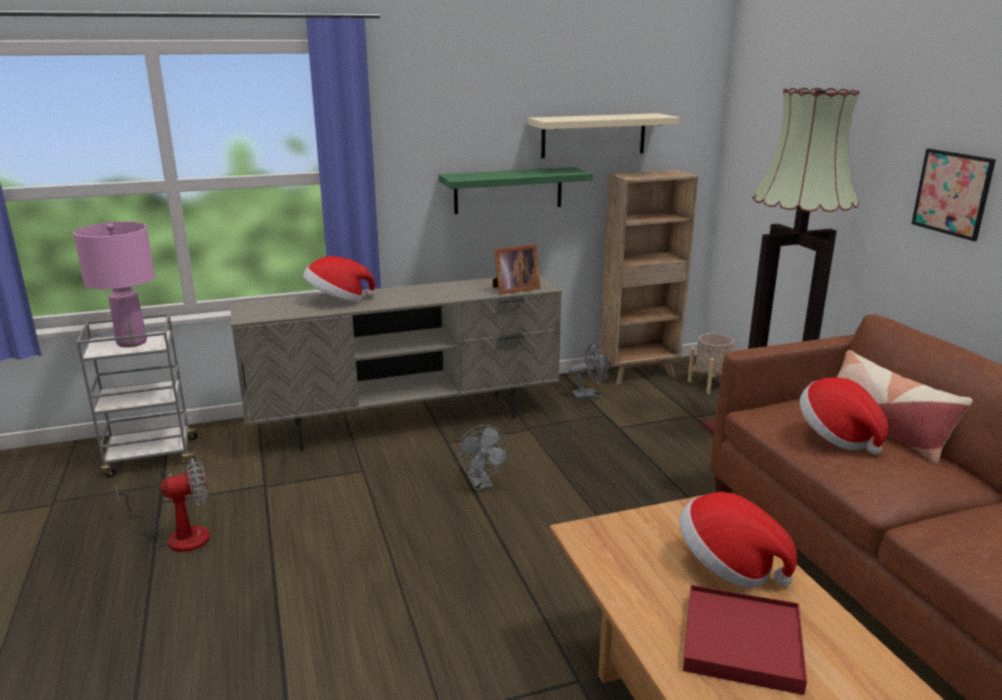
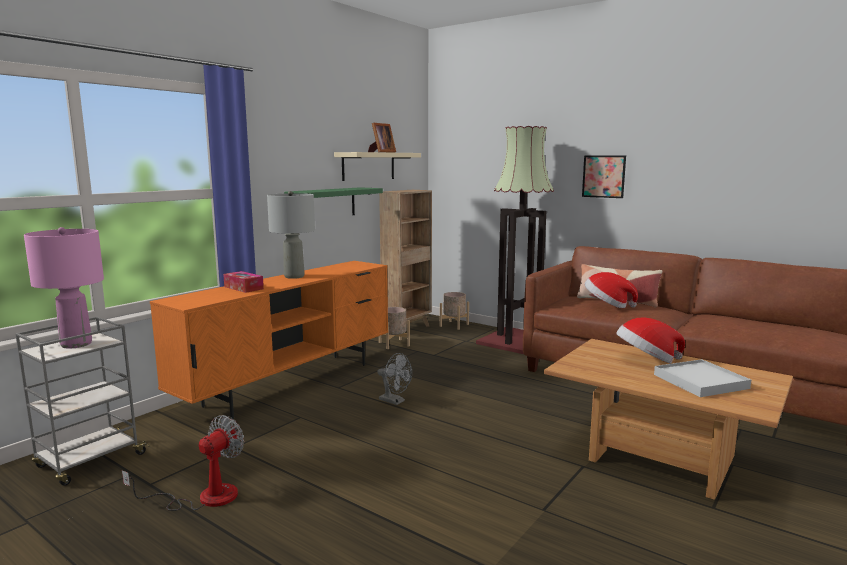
camera: 35 degrees left, 10 degrees down
(338, 300) = (243, 288): hat -> tissue box
(407, 421) = (292, 384): beige tv stand -> orange tv stand
(419, 291) = (294, 276): none -> grey table lamp
(513, 289) = (356, 268): picture frame -> picture frame (381, 152)
(590, 395) = (394, 344): grey fan -> beige planter
(742, 642) = (700, 381): red tray -> white tray

